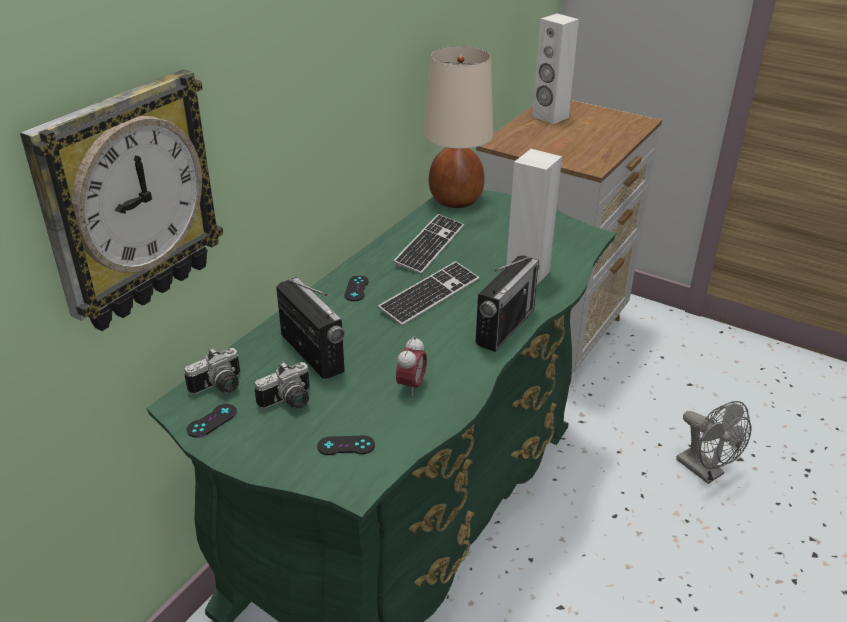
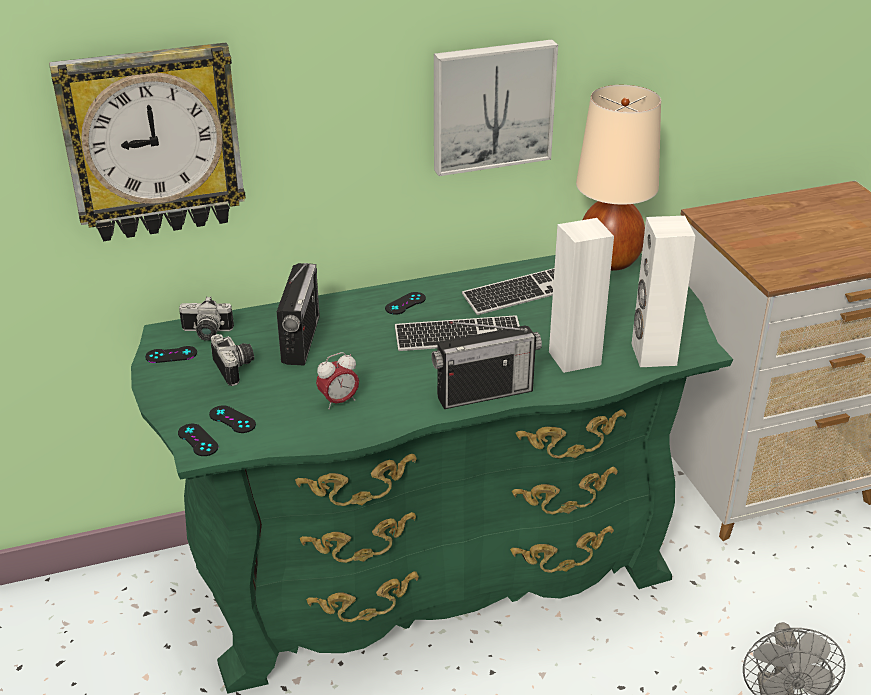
camera: 40 degrees right, 0 degrees up
(289, 402) = (236, 368): camera -> camera turned 120 degrees counterclockwise
(340, 479) = (198, 440): none -> black game controller
(368, 88) = (492, 105): none -> picture
(550, 117) = (815, 206): white speaker -> white speaker (653, 354)

